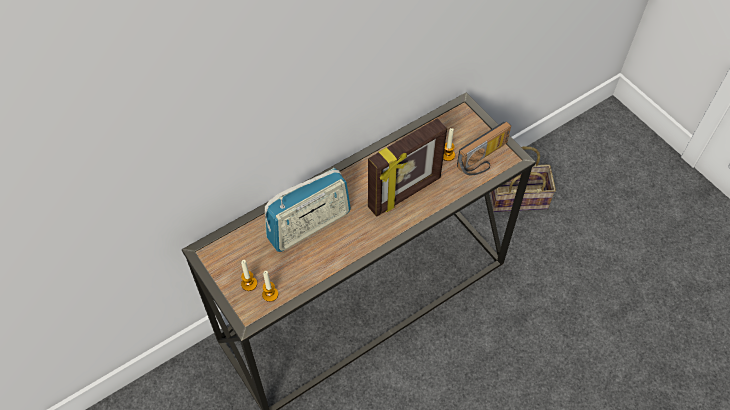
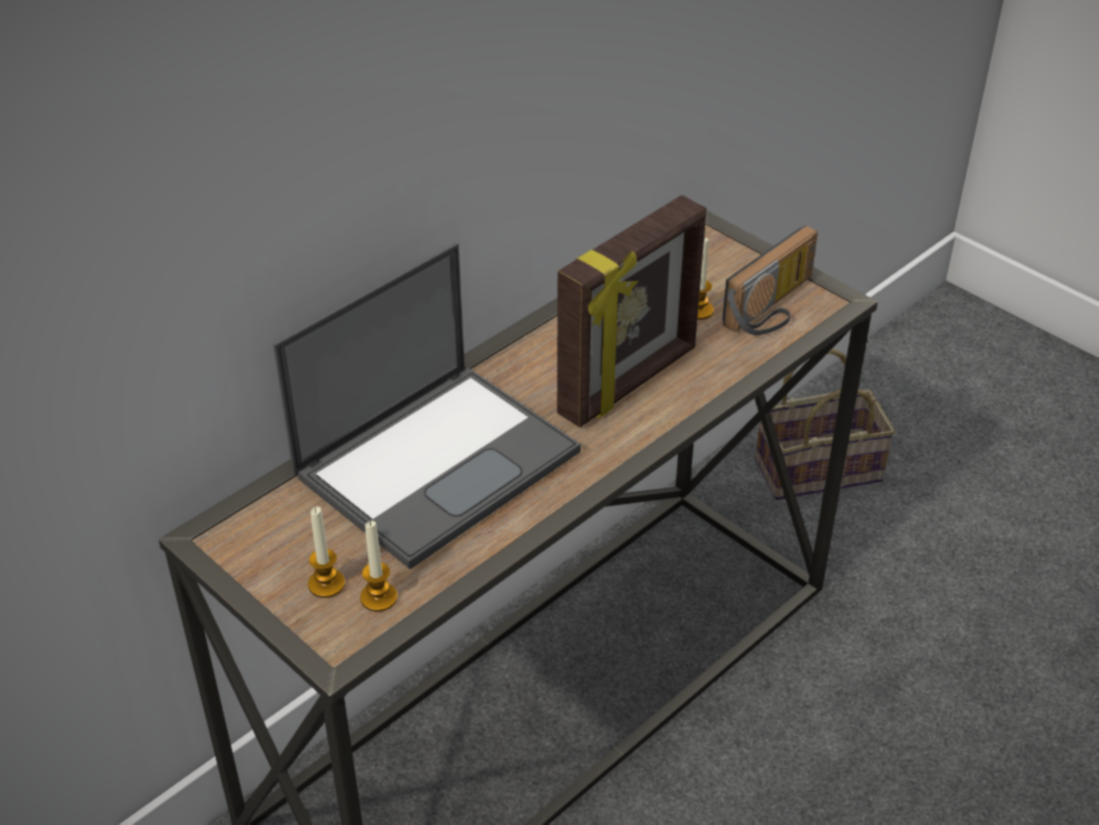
camera: 10 degrees left, 15 degrees down
(309, 225) = (439, 461): radio -> laptop

